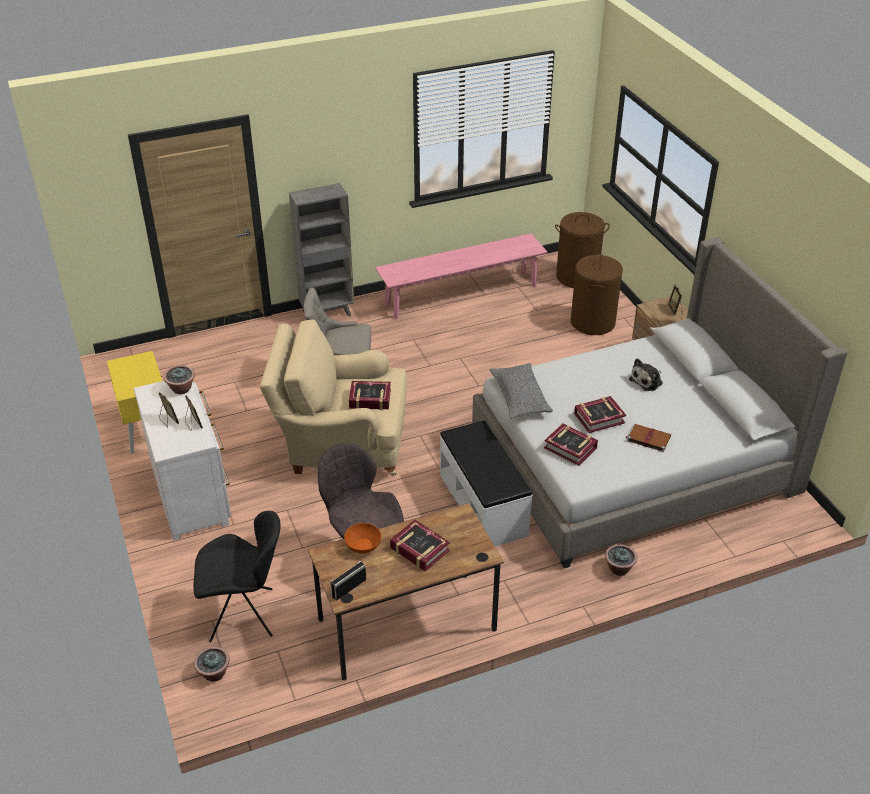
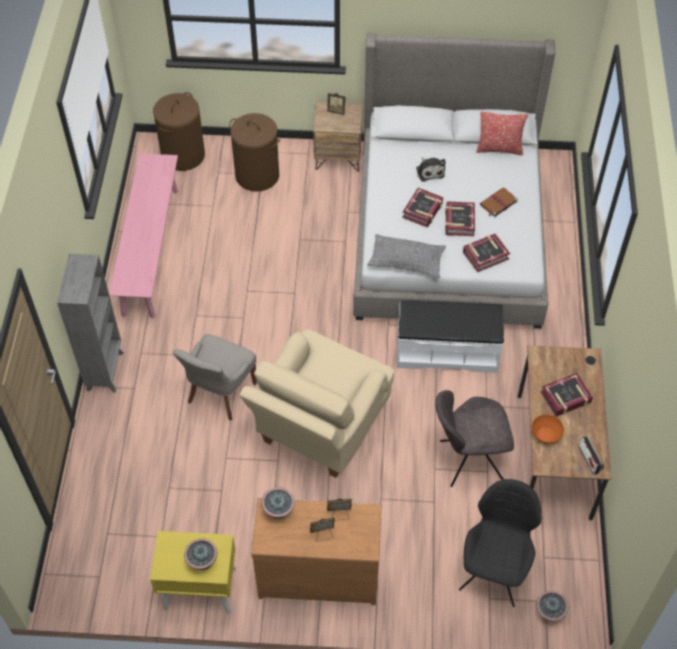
camera: 65 degrees left, 15 degrees up
(192, 492) = (318, 571): white dresser -> brown dresser
(370, 399) = (341, 369): book -> book (423, 210)
(618, 569) = (556, 295): potted plant -> potted plant (202, 562)
(724, 420) = (499, 149): none -> pillow

